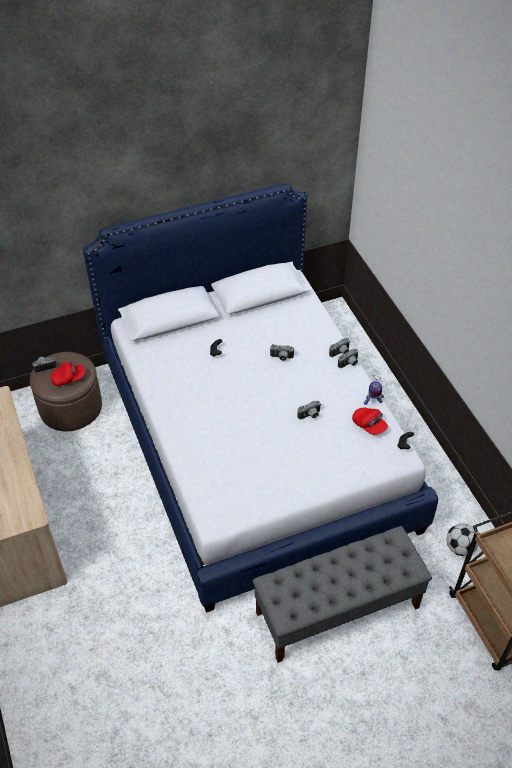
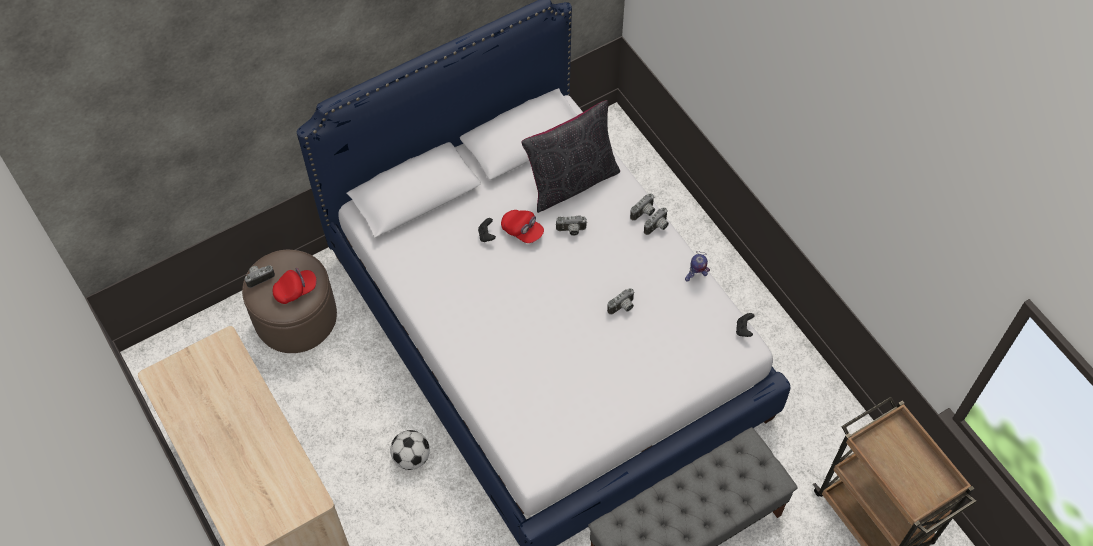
camera: 10 degrees left, 10 degrees up
(289, 325) = (571, 181): none -> black pillow
(369, 425) = (697, 310): red cap -> red cap (522, 231)
(460, 547) = (818, 431): football -> football (411, 457)

